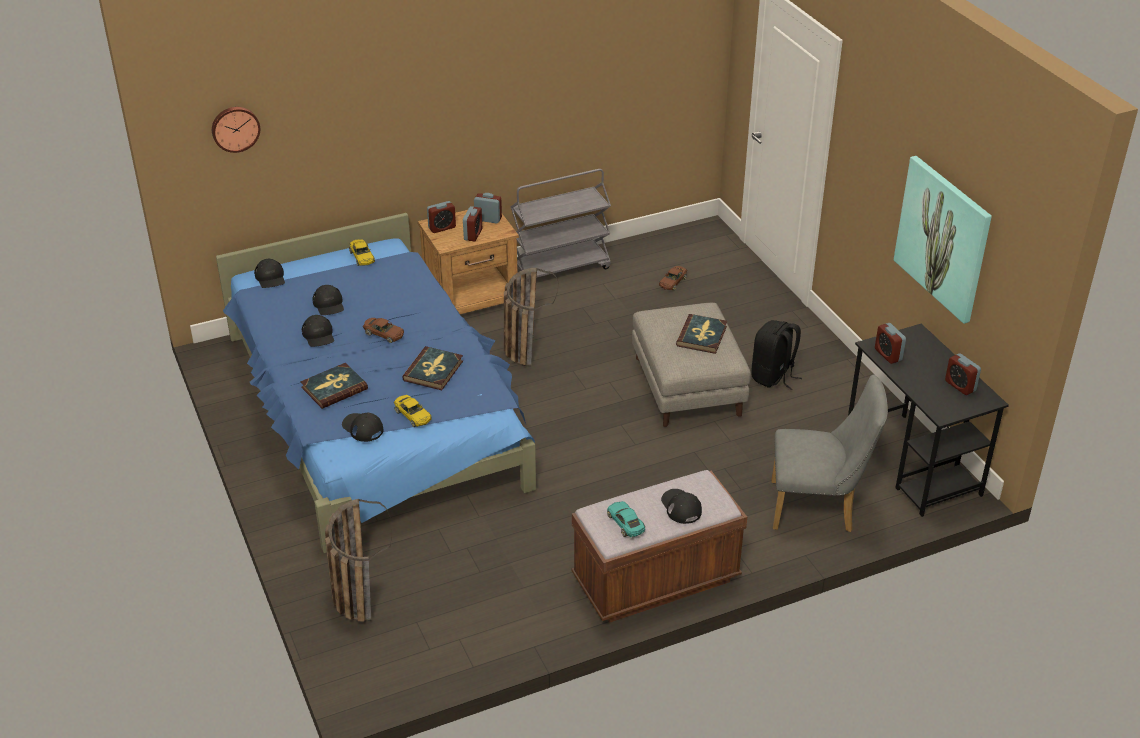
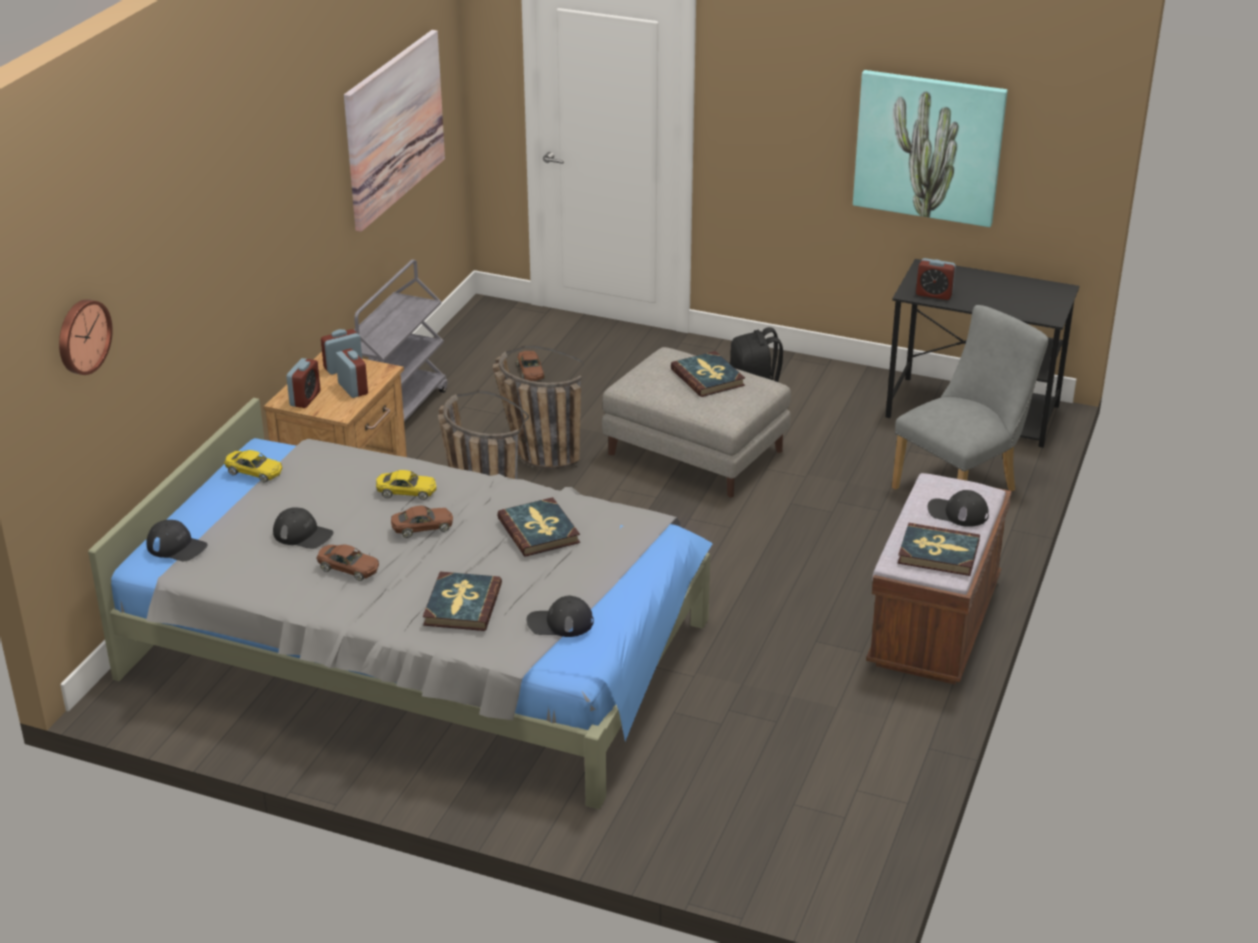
camera: 45 degrees left, 5 degrees down
(318, 335) = (348, 568): black cap -> brown toy car
(356, 591) = (690, 820): basket -> basket (534, 452)
(375, 412) = (421, 650): blue bed -> grey bed
(413, 415) = (589, 581): yellow toy car -> yellow toy car (406, 491)
(621, 73) = (394, 128): none -> picture
(626, 523) = (938, 553): turquoise toy car -> book
(960, 386) = (1025, 290): alarm clock -> none

